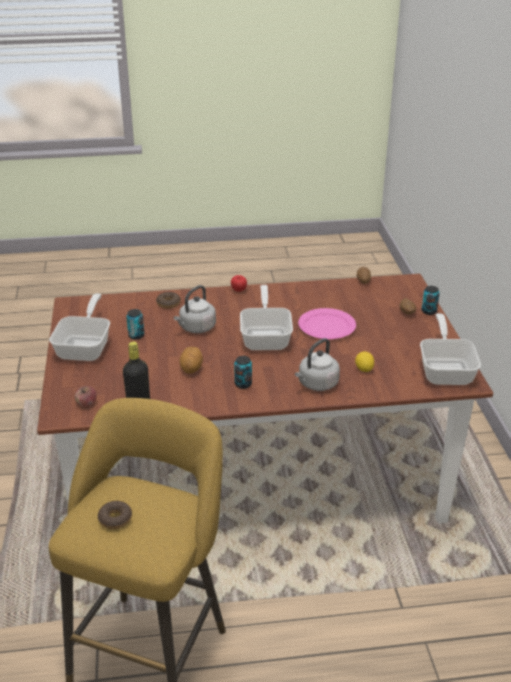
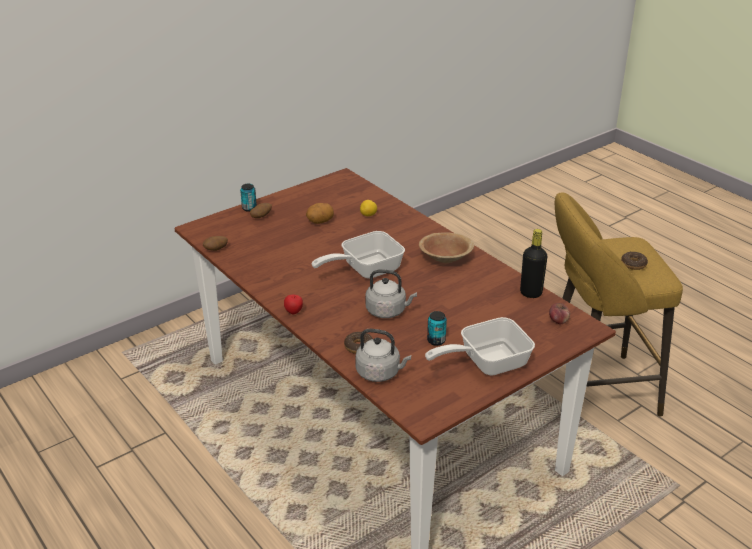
camera: 120 degrees left, 0 degrees up
(191, 369) = (452, 289): potato -> potato (320, 222)
(243, 384) = (445, 258): can -> brown bowl
(316, 384) = (410, 228): grey kettle -> grey kettle (380, 373)
(326, 326) = (319, 246): pink plate -> none
(446, 370) = (335, 186): frying pan -> none

